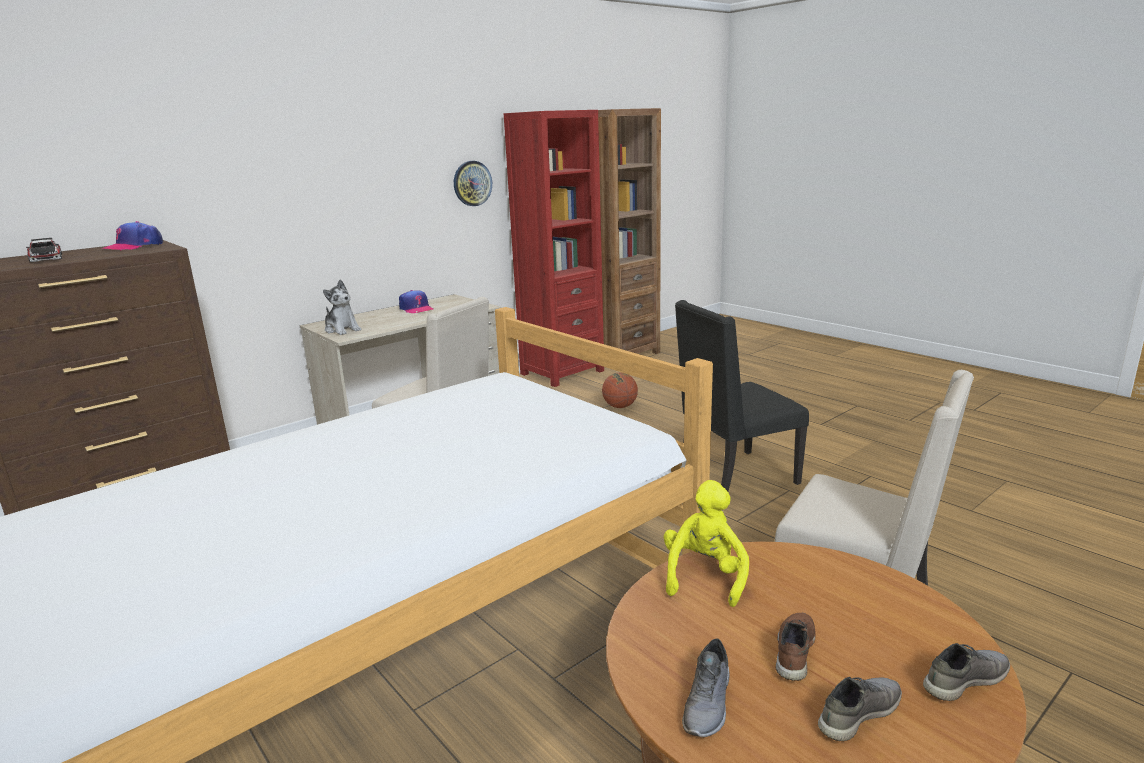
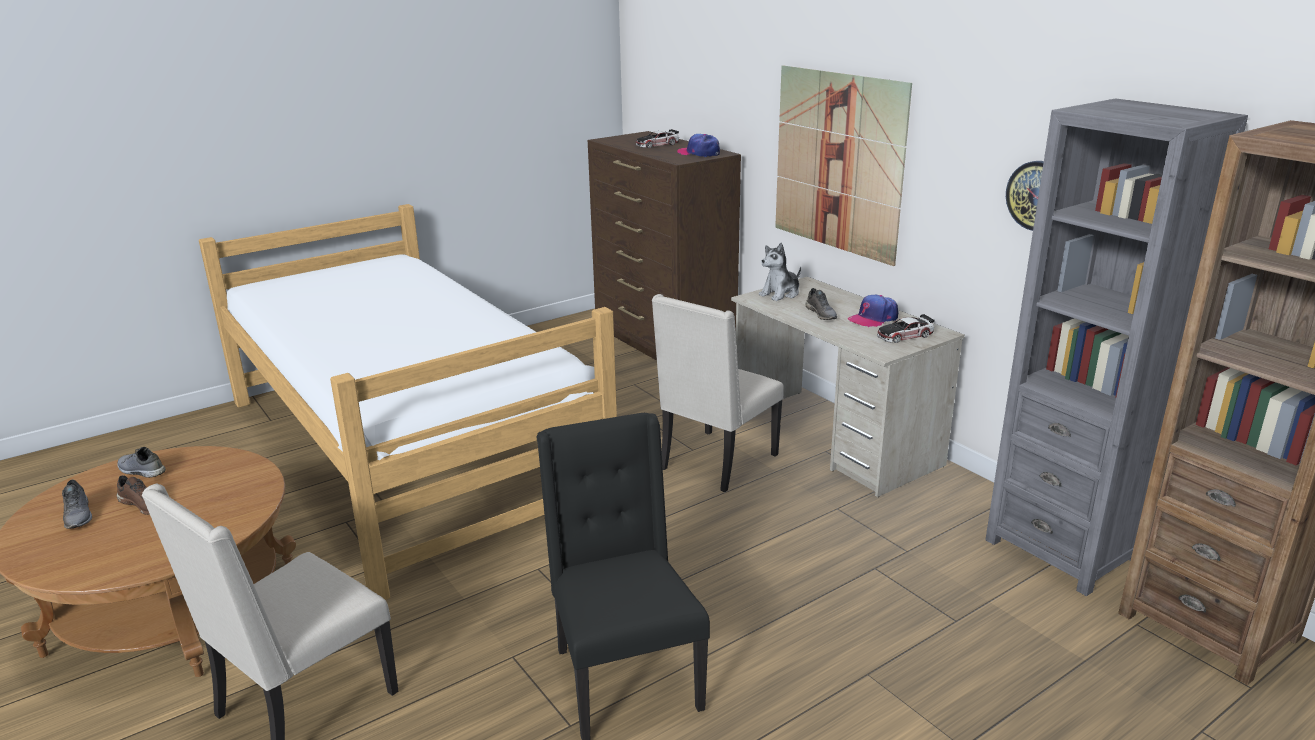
camera: 95 degrees right, 5 degrees up
(300, 210) = (837, 162): none -> picture
(453, 303) = (904, 335): none -> toy car
(562, 372) = (1062, 549): red bookcase -> grey bookcase
(620, 406) = (900, 599): basketball -> none
(704, 576) = (248, 485): yellow plush toy -> none
(963, 680) = (51, 561): grey shoe -> grey shoe (821, 314)

